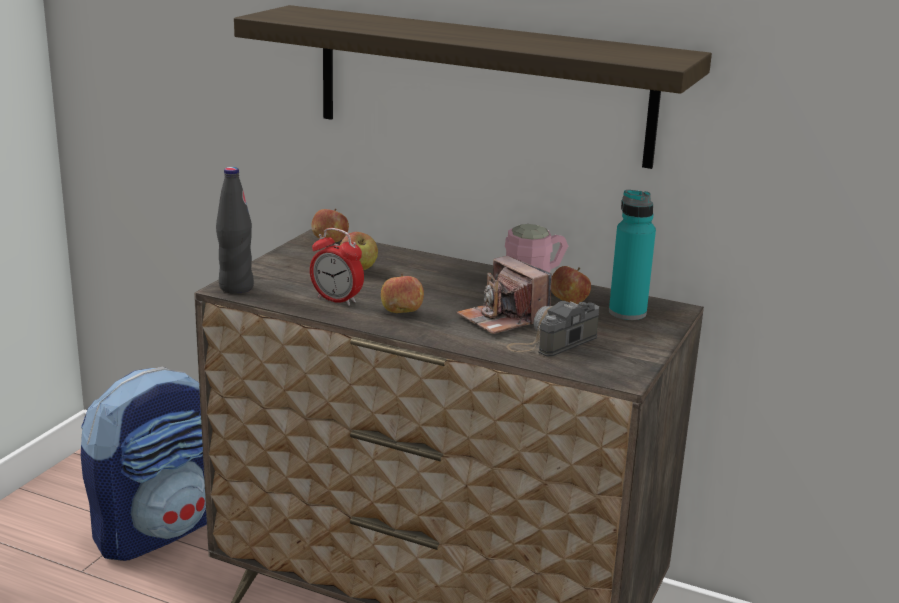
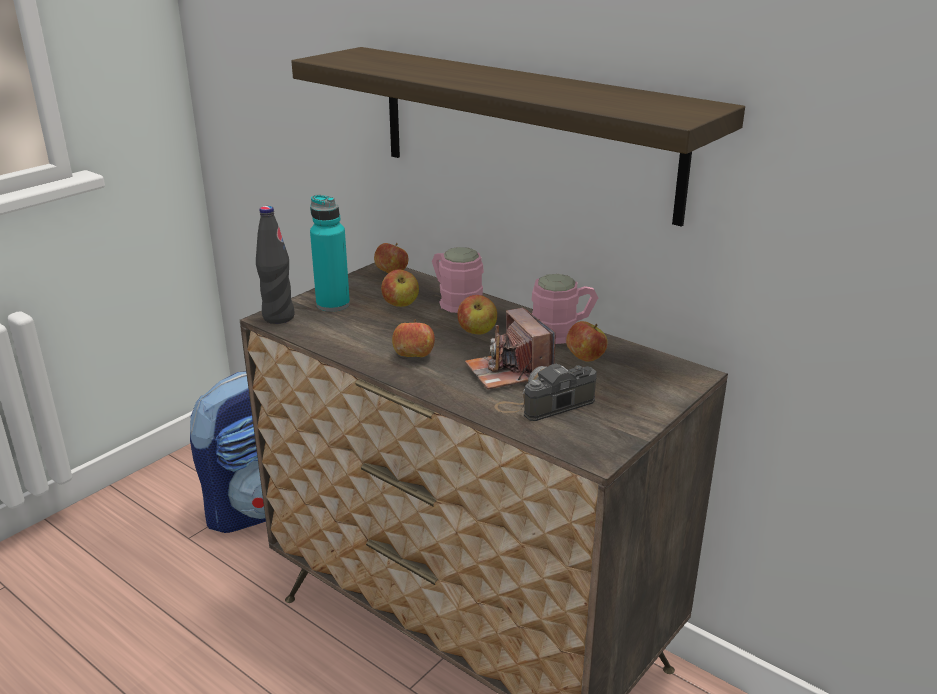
camera: 15 degrees right, 5 degrees up
(337, 300) = (361, 337): alarm clock -> none
(411, 262) = (455, 301): none -> pink mug
(451, 288) = (477, 332): none -> apple
(627, 313) = (641, 375): turquoise bottle -> turquoise bottle (333, 304)

